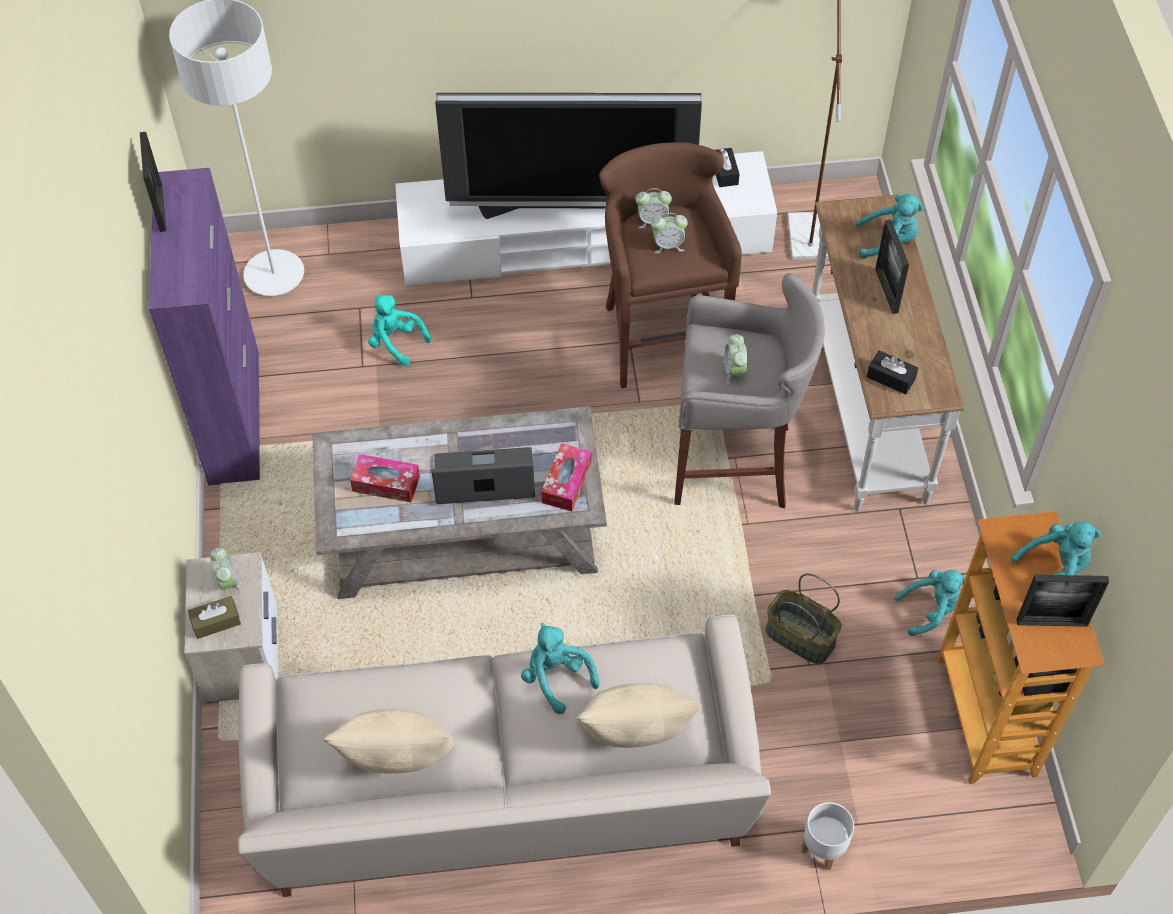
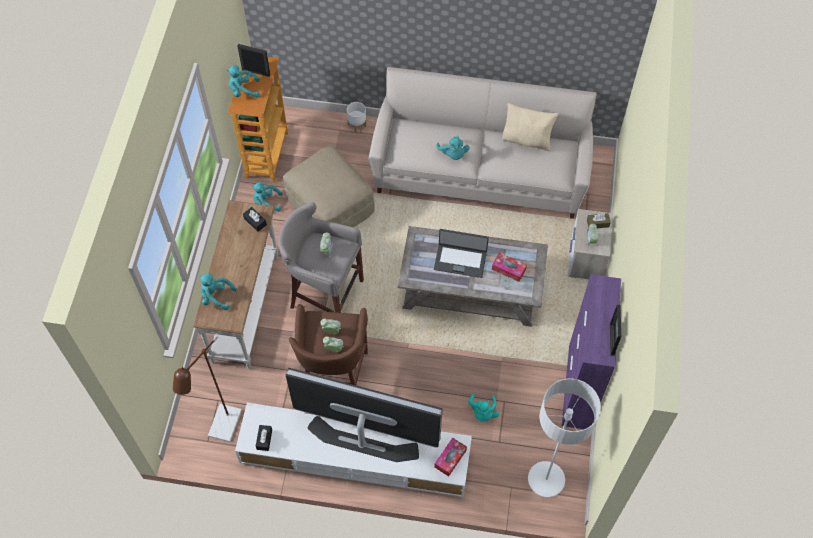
camera: 165 degrees left, 5 degrees up
(396, 342) = (482, 412): turquoise plush toy -> turquoise plush toy turned 45 degrees clockwise
(566, 482) = (421, 249): tissue box -> tissue box (450, 458)
(634, 734) = (427, 127): beige pillow -> none
(799, 638) = (331, 205): basket -> beige ottoman
(886, 291) = (232, 268): picture frame -> none

